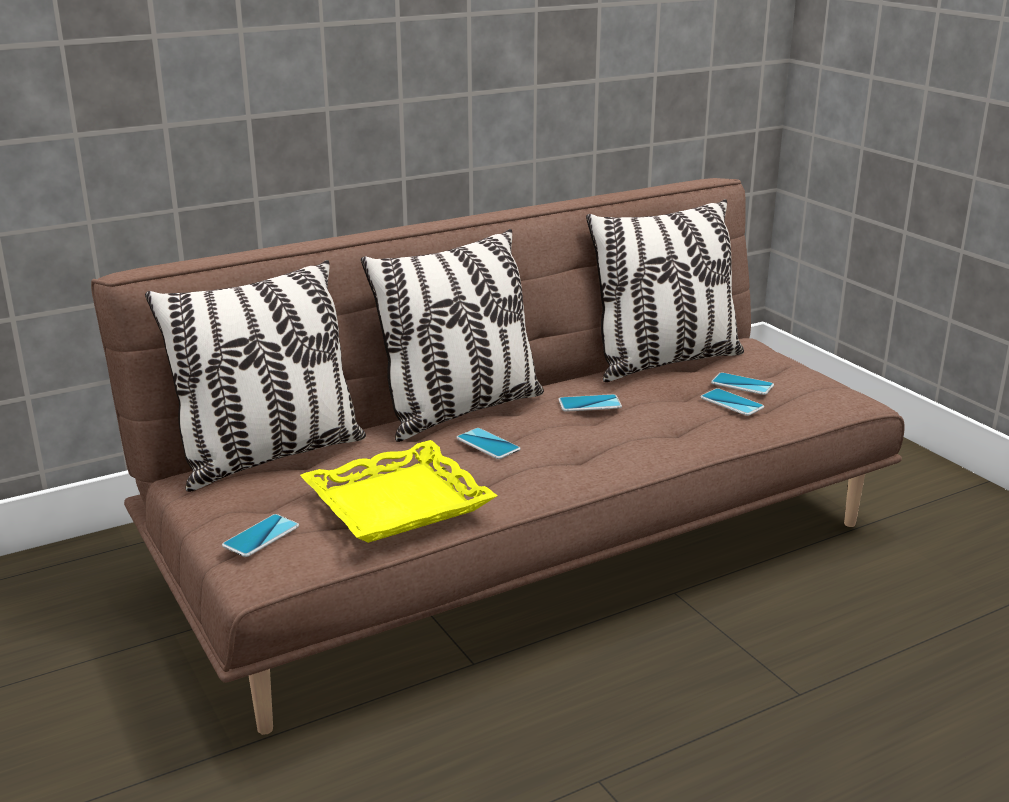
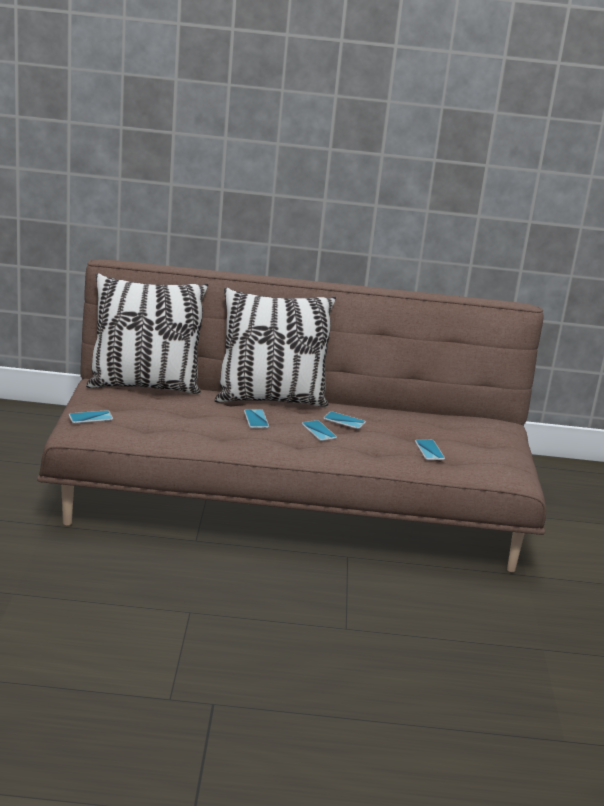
camera: 30 degrees right, 0 degrees up
(398, 503) = (171, 428): yellow tray -> none
(664, 362) = (432, 416): pillow -> none
(742, 384) = (454, 444): phone -> phone (318, 431)

